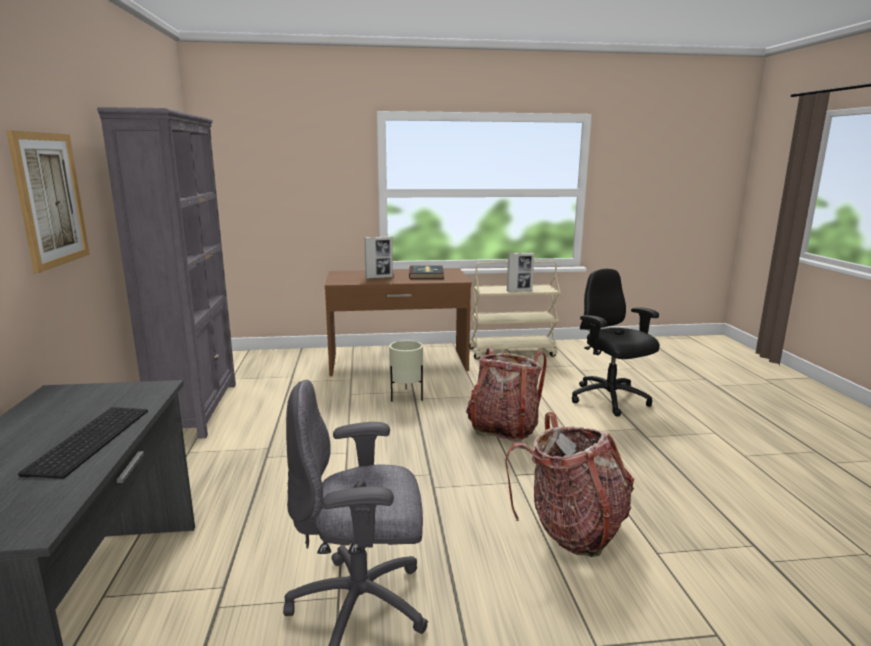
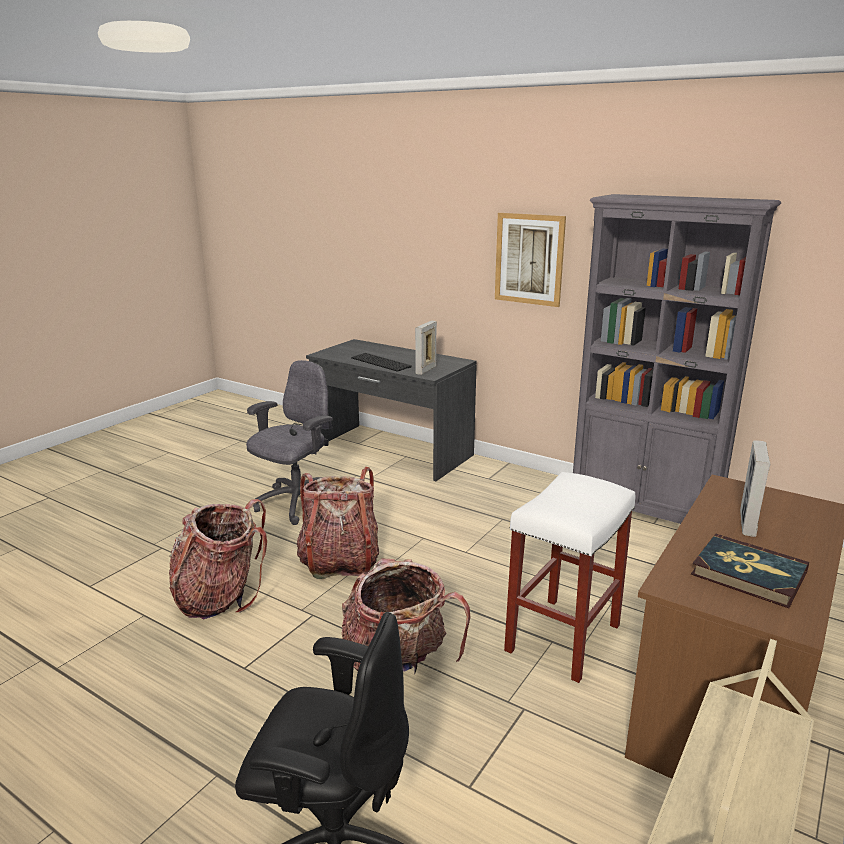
camera: 130 degrees right, 5 degrees up
(406, 397) = (563, 636): beige planter -> white stool
(438, 500) = (339, 561): none -> backpack
(519, 291) = (709, 770): picture frame -> picture frame (426, 370)

